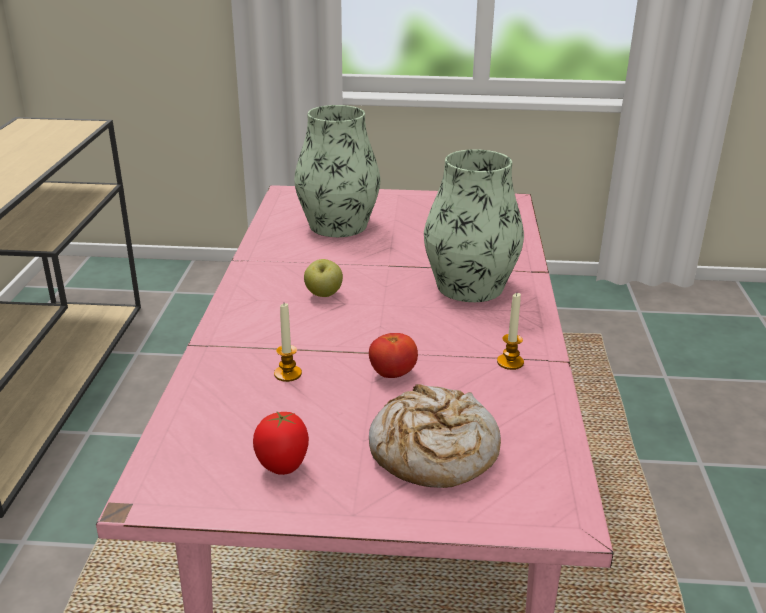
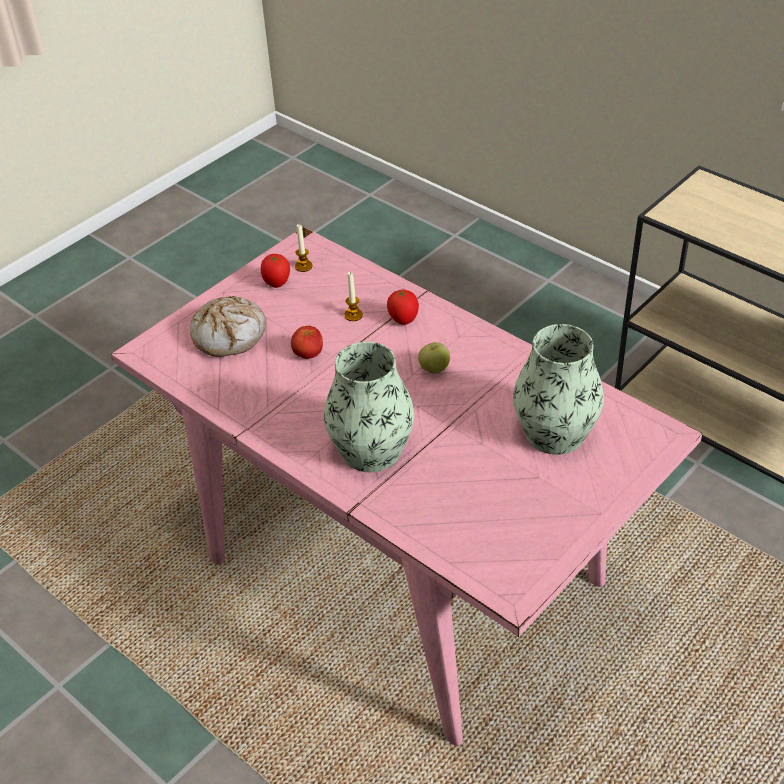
camera: 130 degrees right, 15 degrees up
(263, 338) = (403, 320): none -> tomato
(510, 362) = (264, 409): candle -> candle (303, 266)

